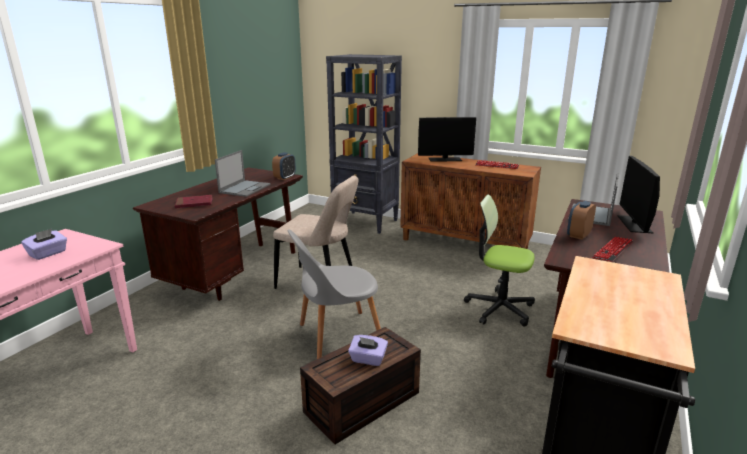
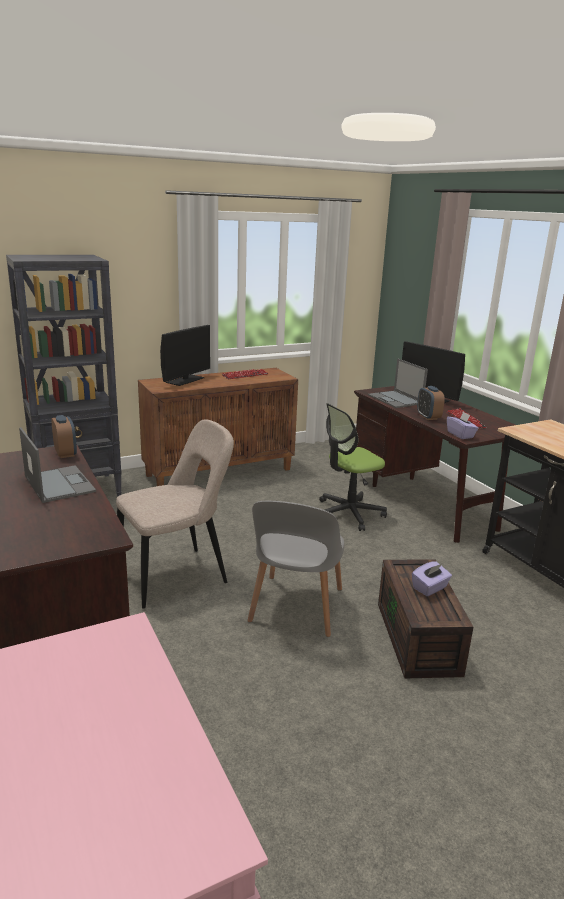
camera: 55 degrees left, 0 degrees up
(48, 254) = (90, 687): purple tissue box -> purple tissue box (460, 435)
(194, 203) = (56, 528): red book -> none

